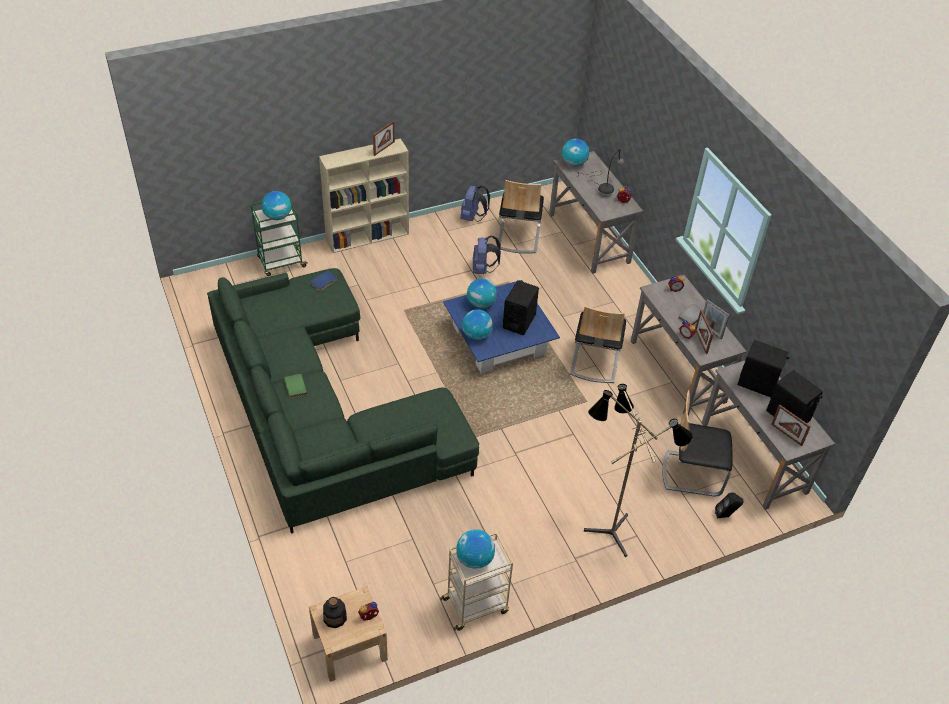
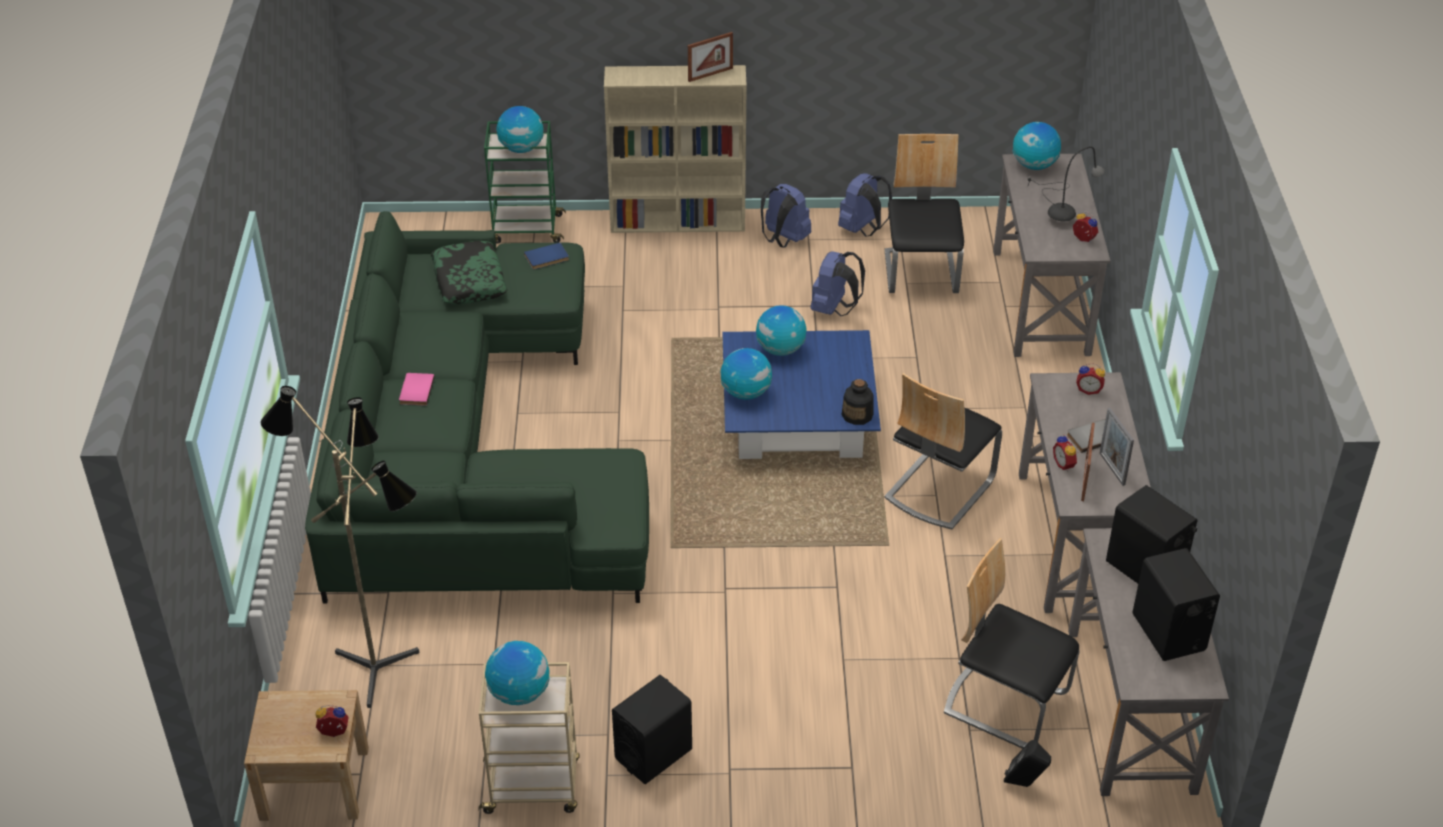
camera: 25 degrees right, 5 degrees down
(285, 308) = (469, 281): none -> pillow
(294, 387) = (415, 390): green book -> pink book
(335, 617) = (286, 718): bottle -> bottle (857, 415)
(433, 234) = (783, 240): none -> blue backpack
(518, 236) = (921, 273): chair -> chair turned 150 degrees clockwise
(519, 321) = (826, 390): black speaker -> black speaker (653, 754)
(611, 529) = (815, 744): floor lamp -> floor lamp (379, 663)
(786, 434) = (1147, 660): picture frame -> none

